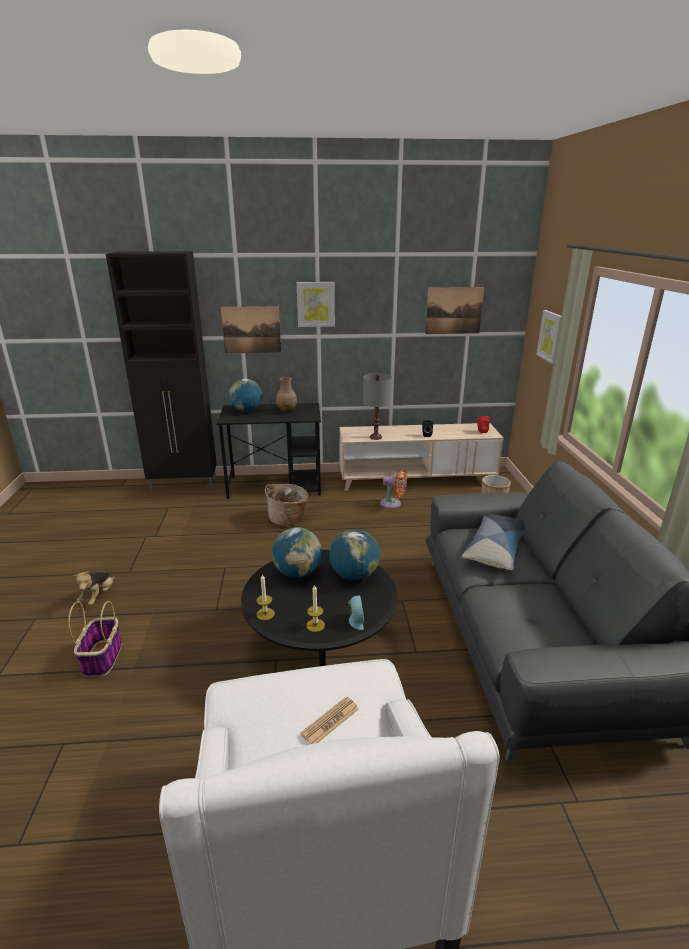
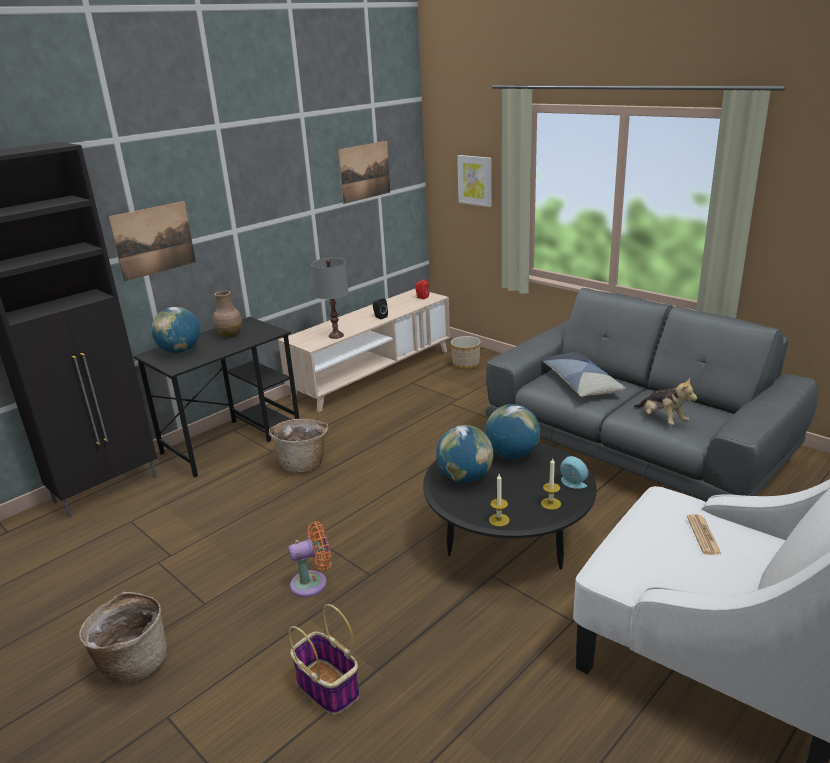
camera: 40 degrees left, 0 degrees up
(65, 581) = (133, 662): none -> basket
(98, 596) = (211, 646): plush toy -> plush toy (662, 420)
(316, 304) = (227, 190): picture -> none
(393, 504) = (385, 403): orange fan -> orange fan (313, 583)

